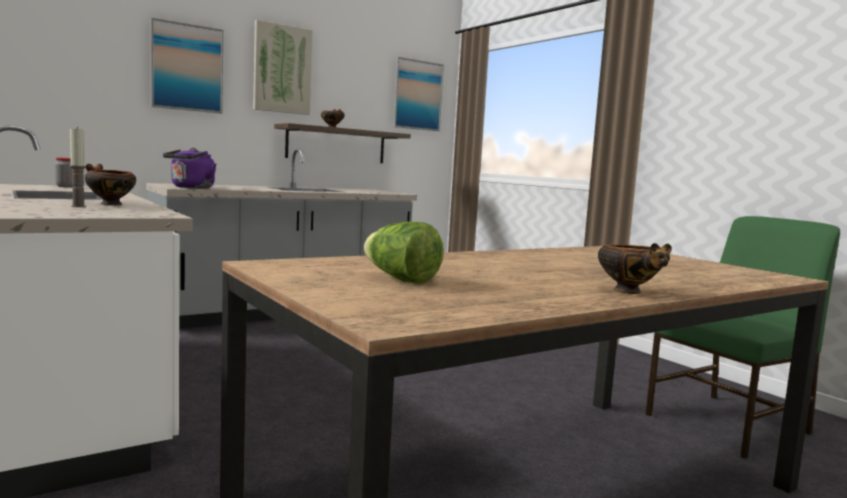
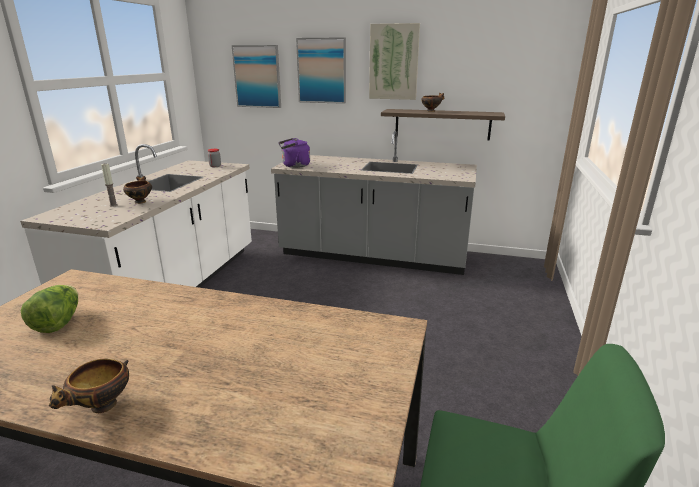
camera: 50 degrees right, 15 degrees up
(417, 95) = (537, 70): picture -> picture (257, 76)

